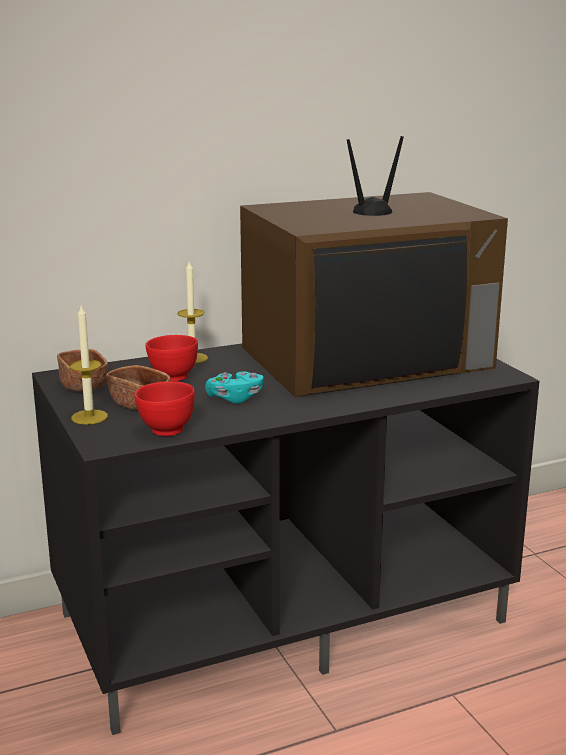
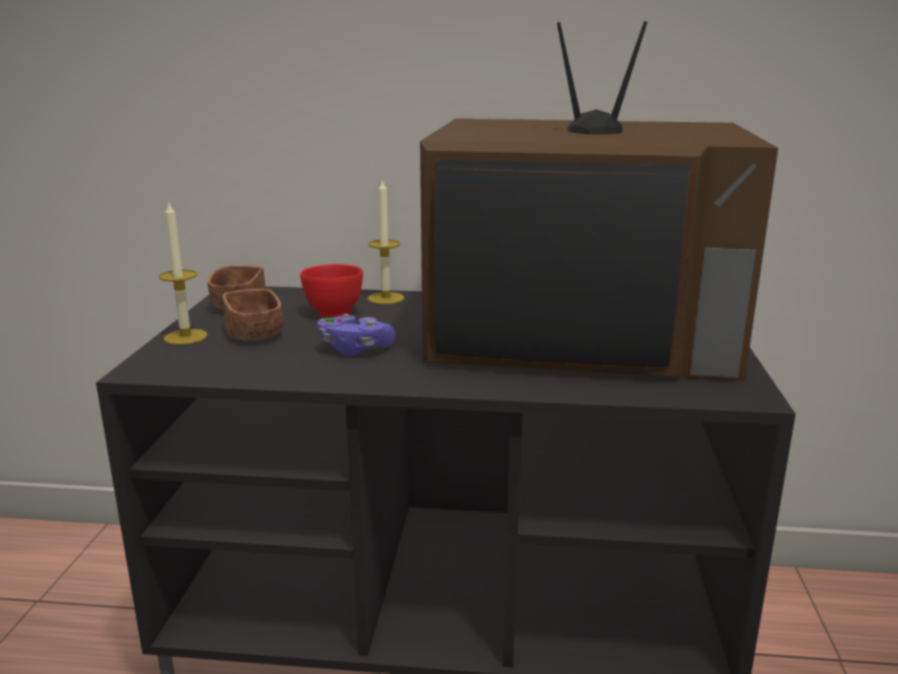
camera: 30 degrees right, 0 degrees up
(166, 430) = (226, 368): red bowl -> none
(235, 398) = (355, 349): turquoise game controller -> purple game controller

